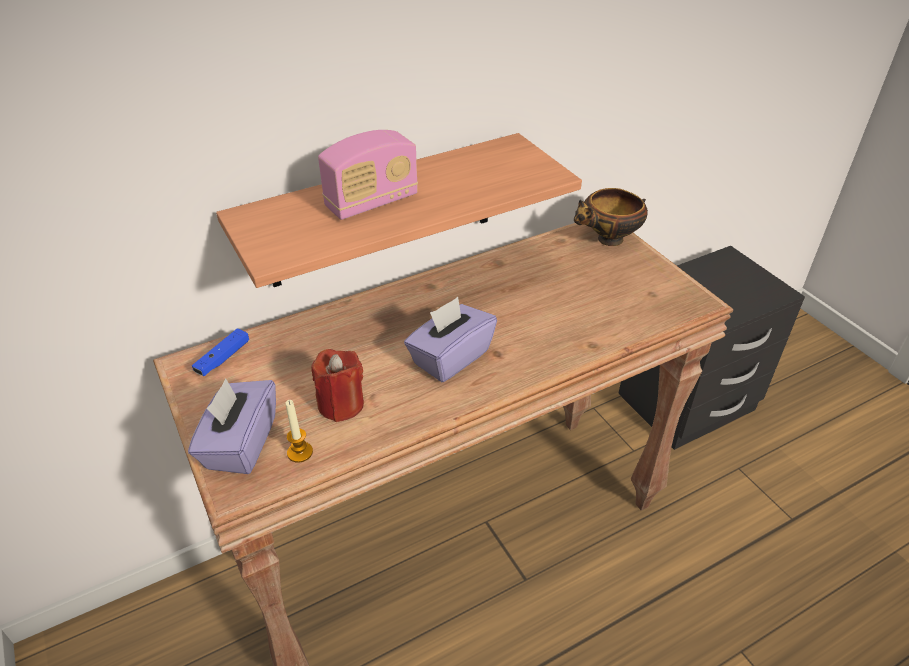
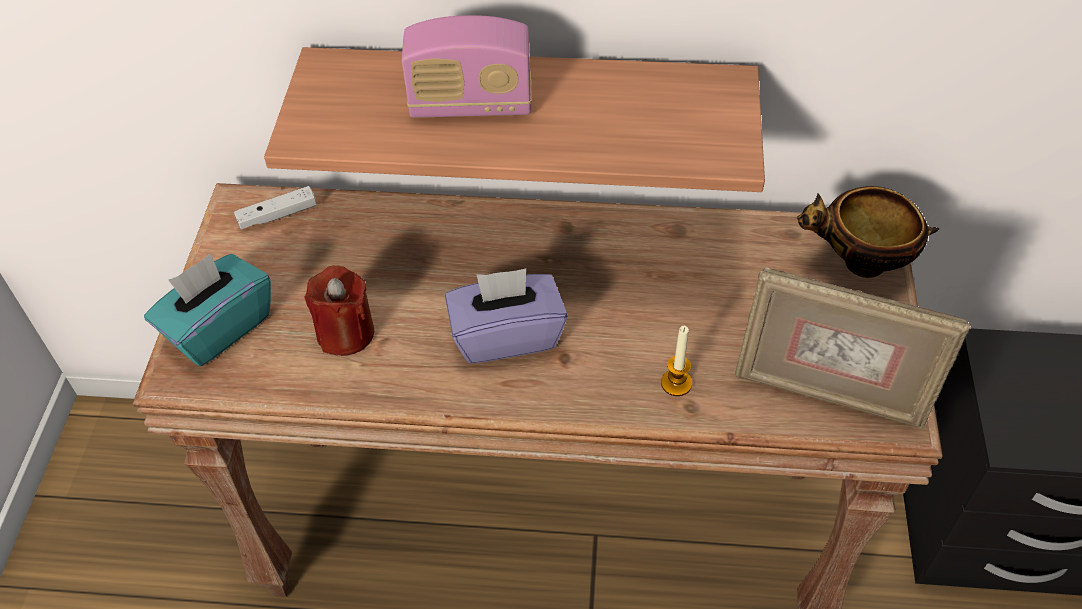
camera: 35 degrees right, 10 degrees up
(223, 358) = (277, 215): blue game controller -> white game controller
(240, 444) = (219, 327): purple tissue box -> turquoise tissue box
(300, 452) = (263, 368): candle -> candle (676, 383)
(654, 306) = (829, 394): none -> picture frame

